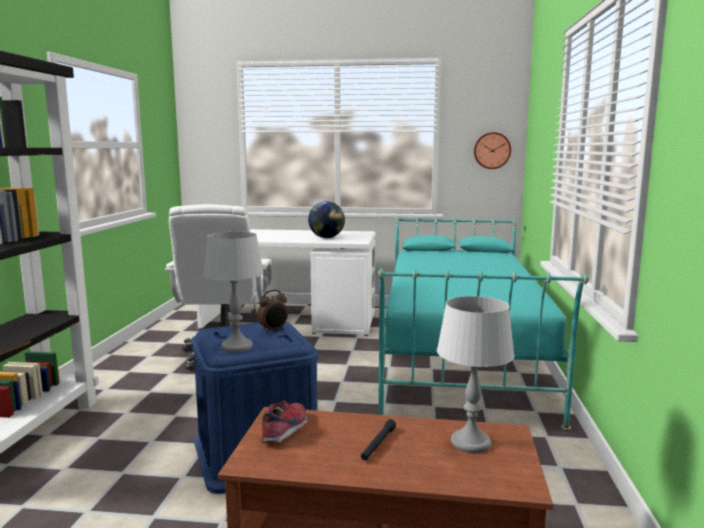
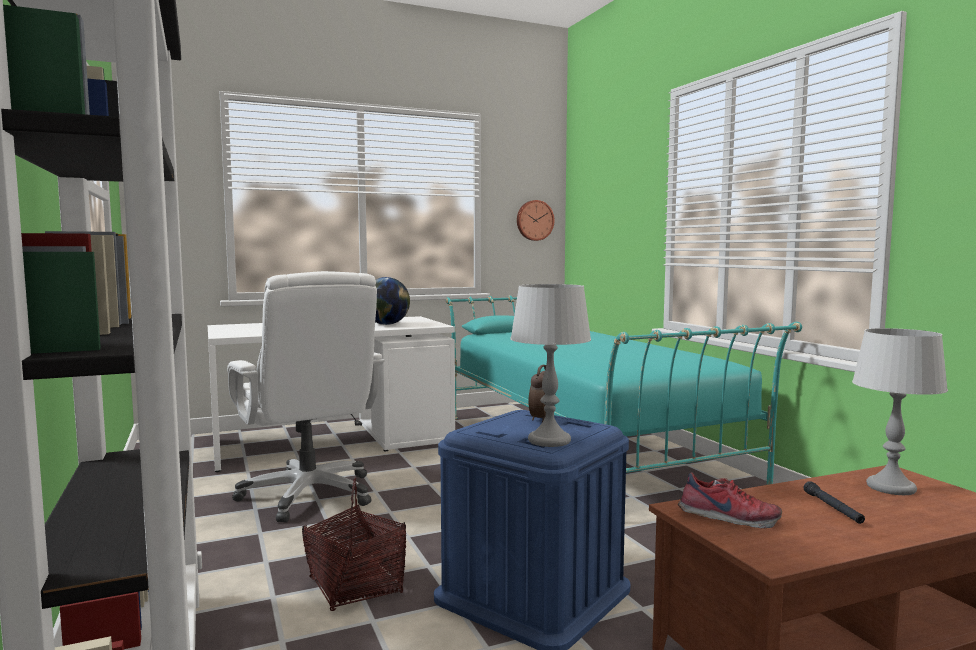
camera: 30 degrees left, 5 degrees down
(170, 419) = (355, 587): none -> basket
(286, 430) = (728, 519): shoe -> shoe turned 120 degrees clockwise

